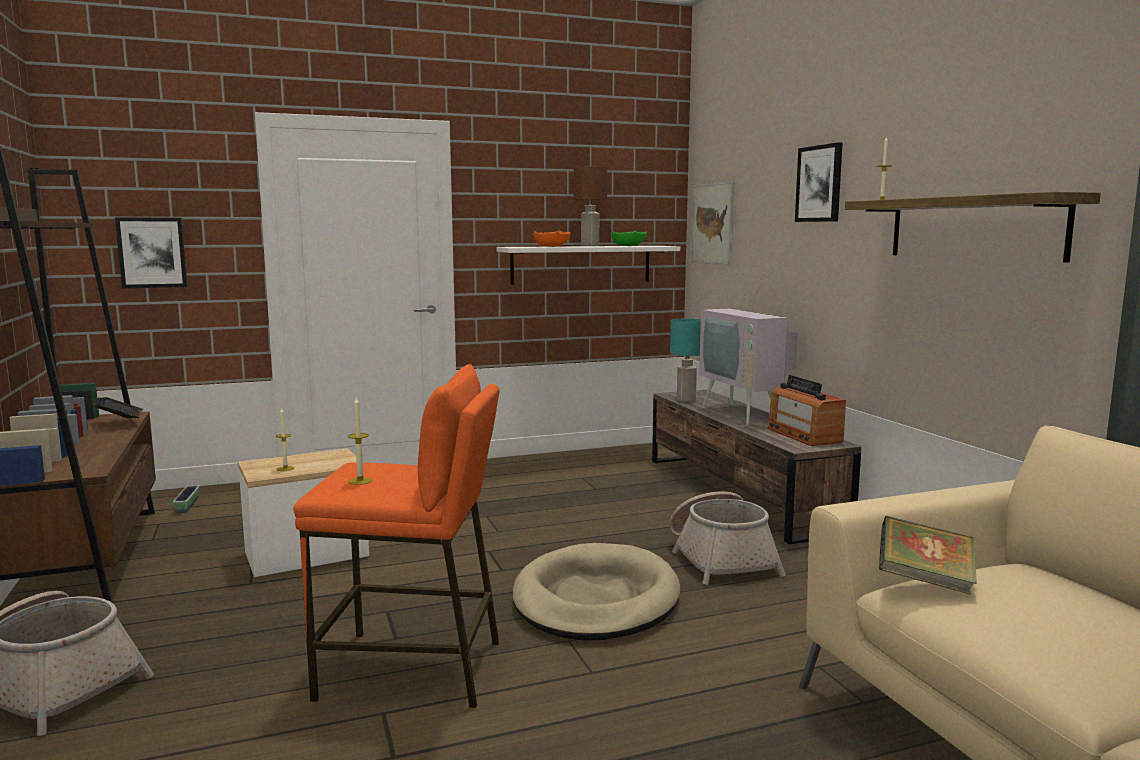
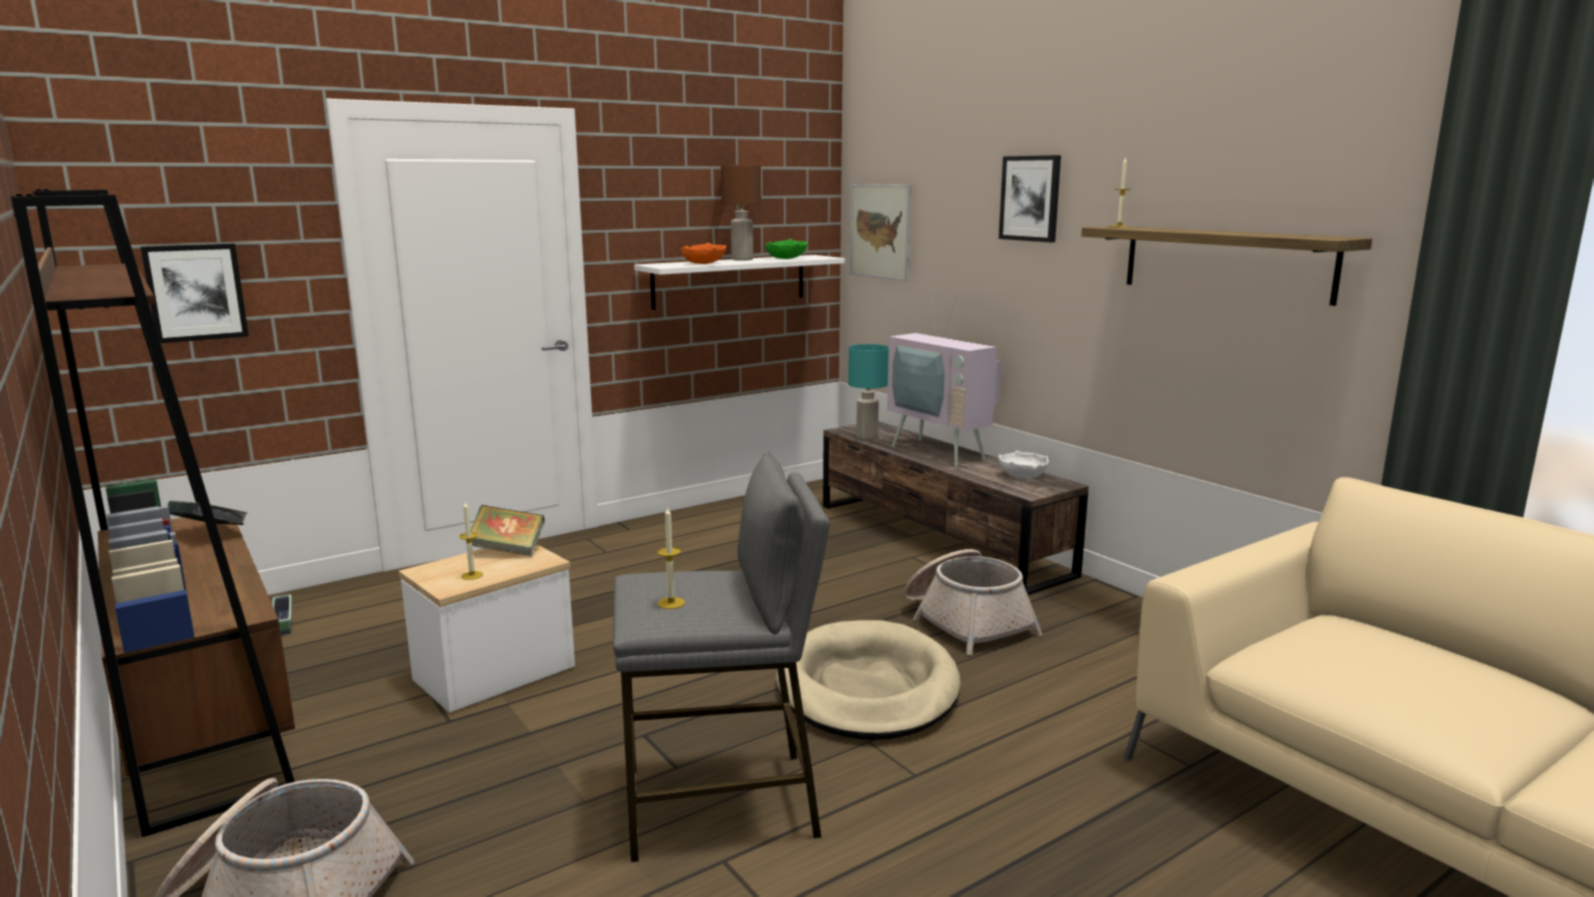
camera: 15 degrees left, 5 degrees up
(411, 670) = (721, 804): orange stool -> grey stool
(803, 435) = (1023, 476): radio -> white bowl
(924, 581) = (1275, 648): book -> book (508, 550)

